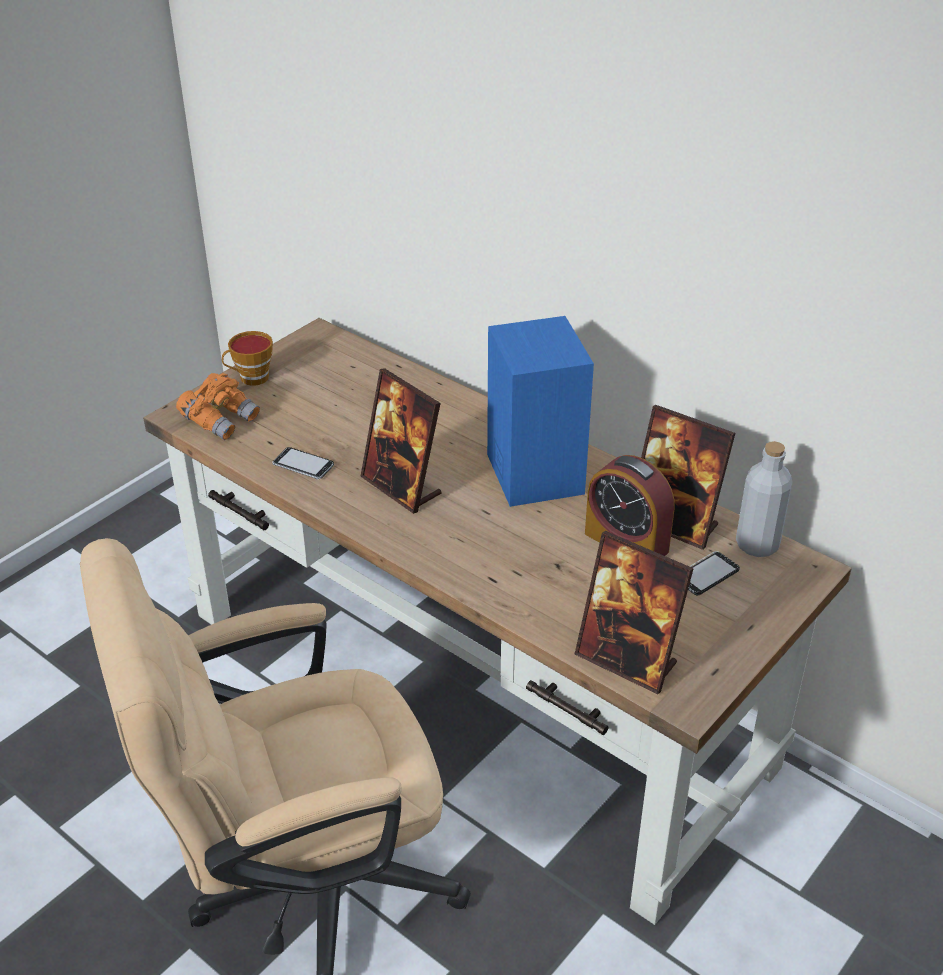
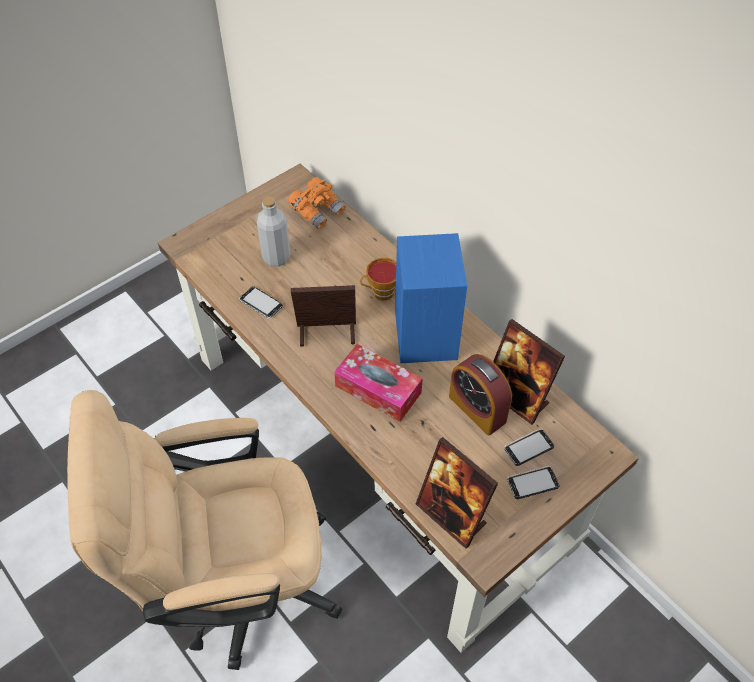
camera: 10 degrees right, 15 degrees up
(220, 420) = (211, 253): orange binoculars -> orange binoculars (317, 211)
(251, 378) = (239, 216): cup -> cup (380, 292)
(401, 487) = (326, 333): picture frame -> picture frame turned 120 degrees clockwise
(488, 537) = (378, 389): none -> tissue box
(724, 612) = (532, 483): none -> phone
(757, 545) = (573, 426): grey bottle -> grey bottle (276, 257)

